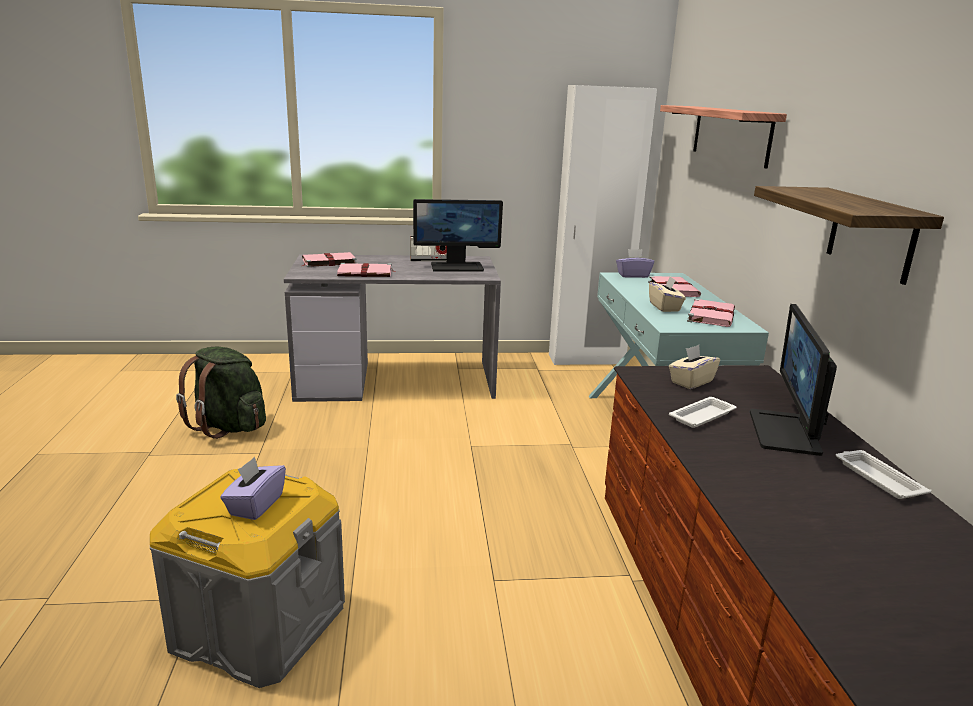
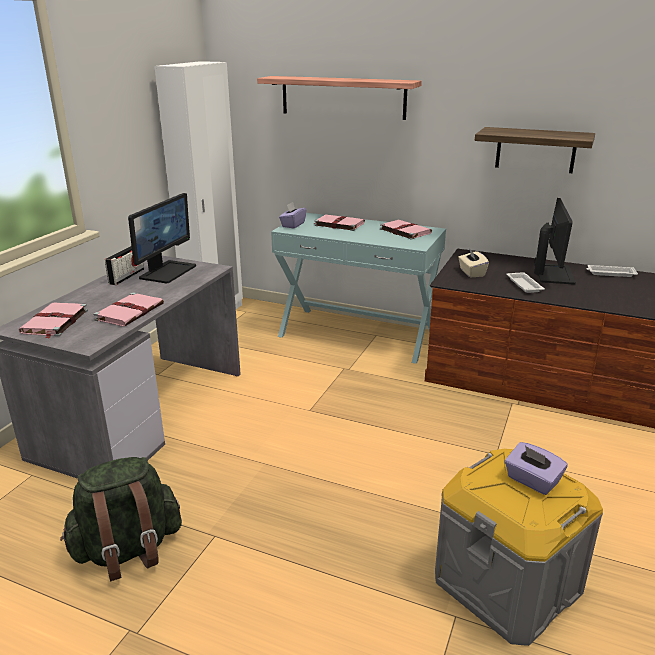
camera: 60 degrees left, 5 degrees up
(665, 307) = (376, 236): beige tissue box -> none
(786, 432) = (553, 274): monitor -> monitor turned 120 degrees counterclockwise

